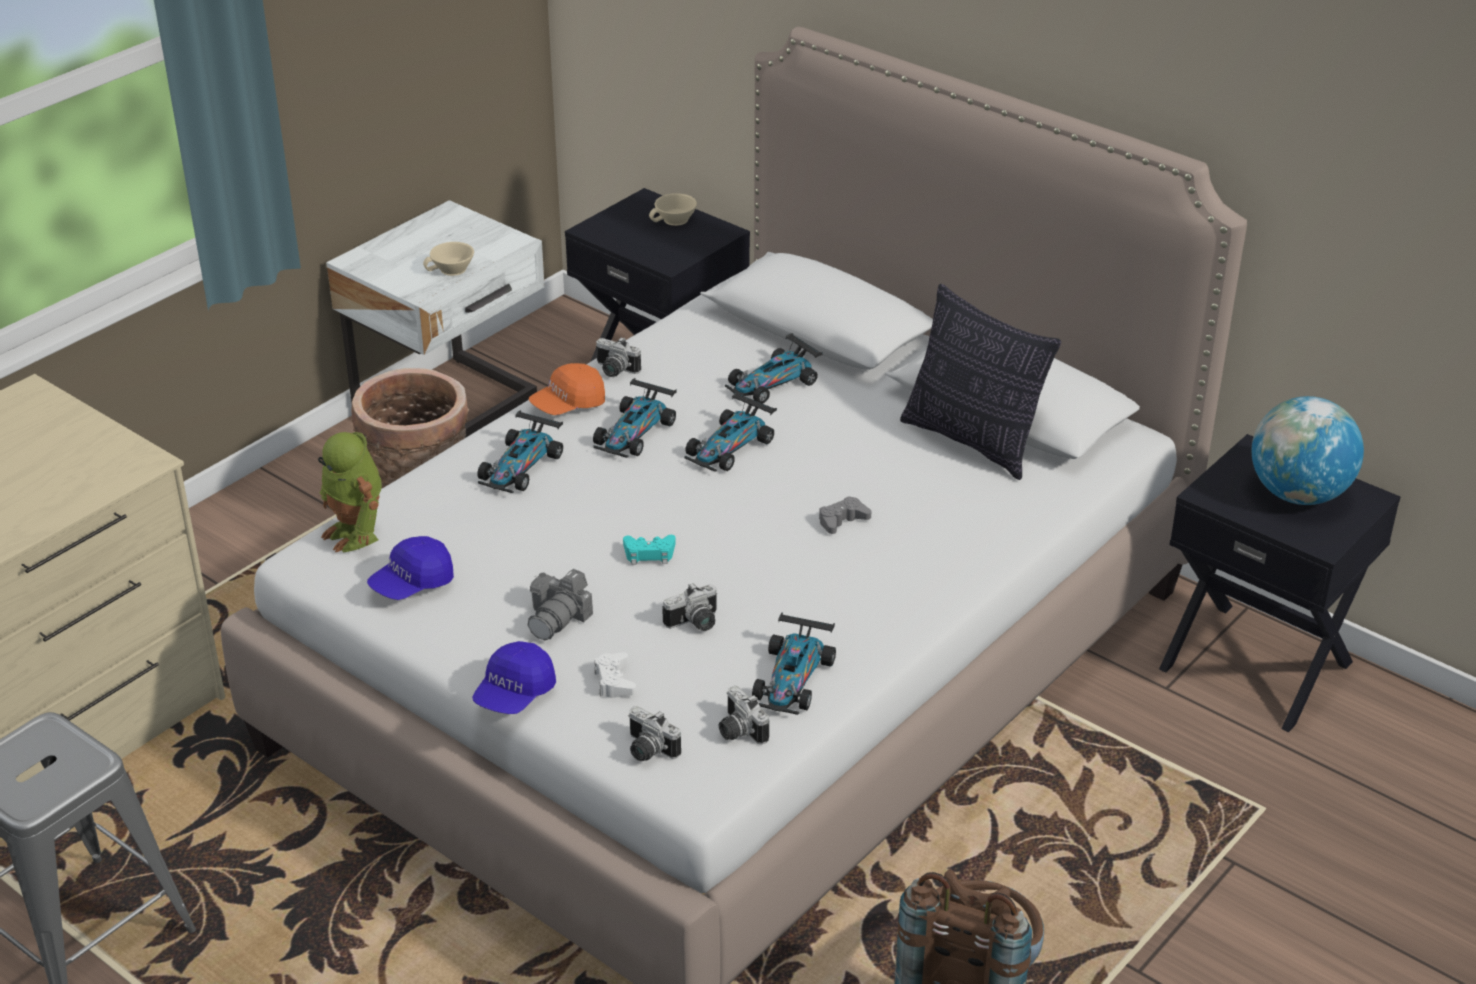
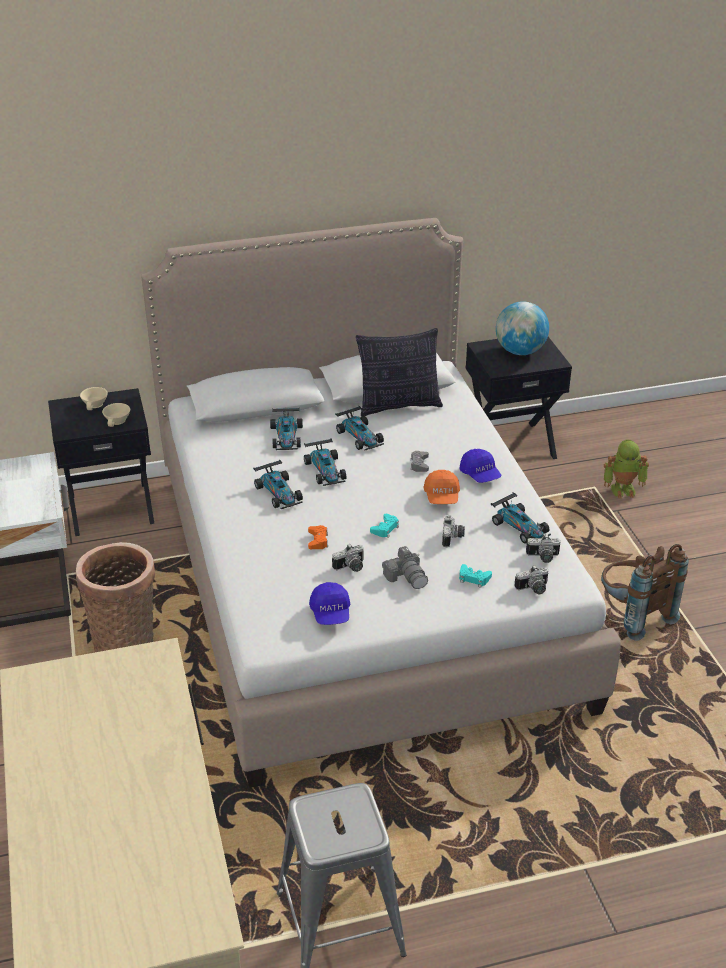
camera: 55 degrees left, 0 degrees up
(356, 533) = (263, 617): toy robot -> toy robot (623, 489)
(452, 270) = (40, 492): beige cup -> beige cup (118, 421)
(514, 694) = (453, 614): blue cap -> blue cap (480, 475)
(520, 466) = (266, 539): toy car -> toy car (360, 436)
(558, 507) = (318, 540): none -> orange game controller
(568, 405) = (228, 503): orange cap -> orange cap (442, 497)
(614, 371) = (215, 477): camera -> camera (351, 567)
(614, 681) = (473, 578): white game controller -> turquoise game controller

